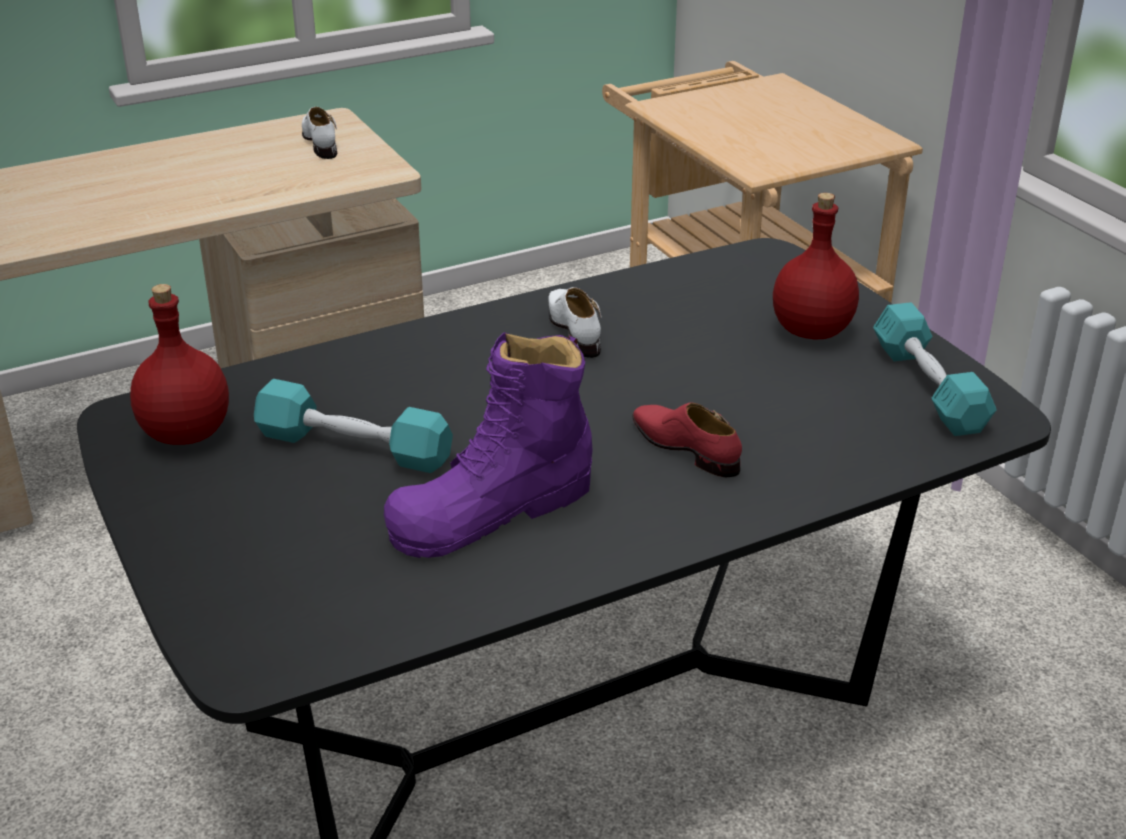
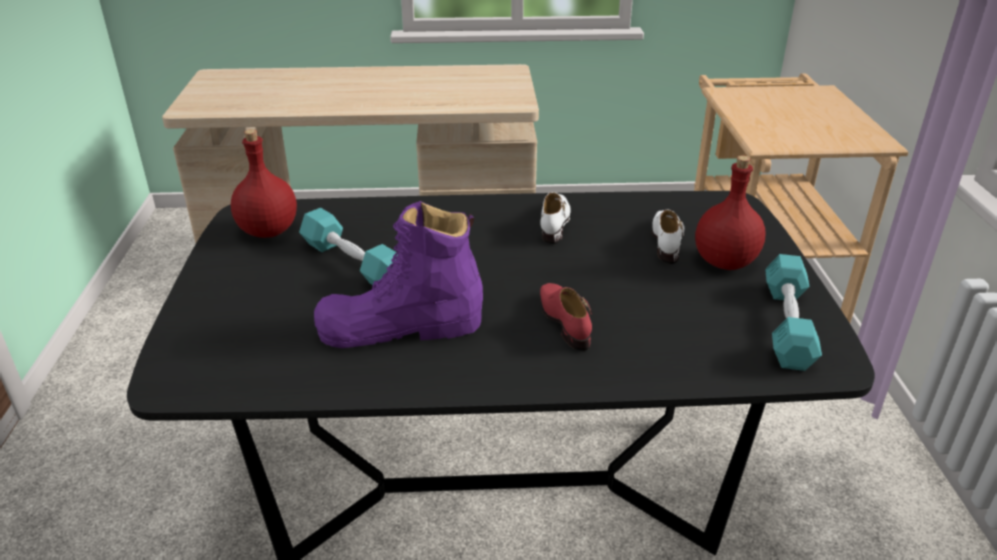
camera: 25 degrees right, 0 degrees up
(320, 142) = (494, 81): white shoe -> white shoe (666, 241)

